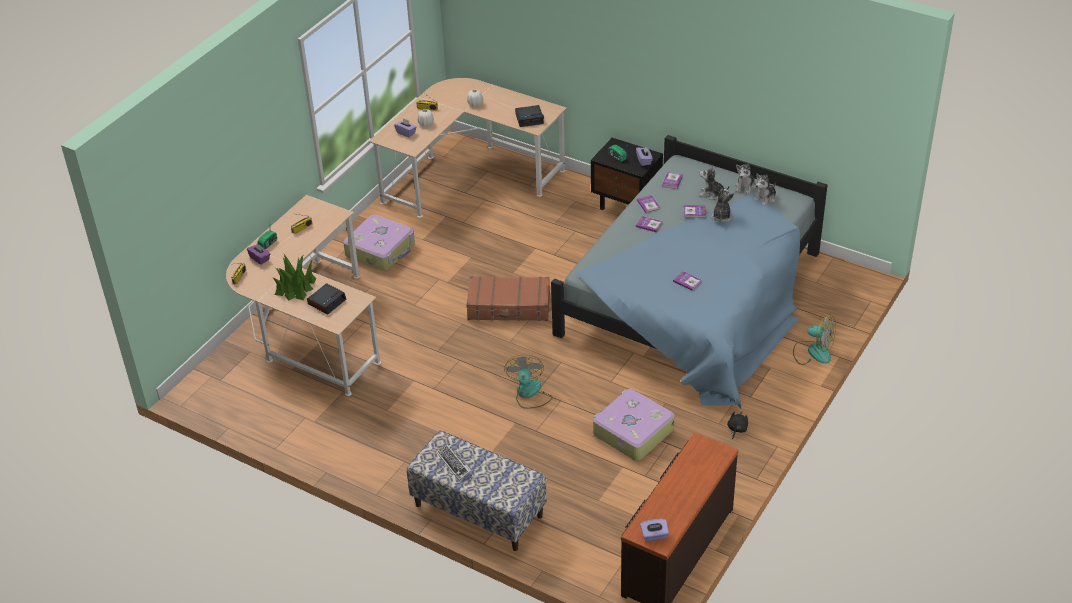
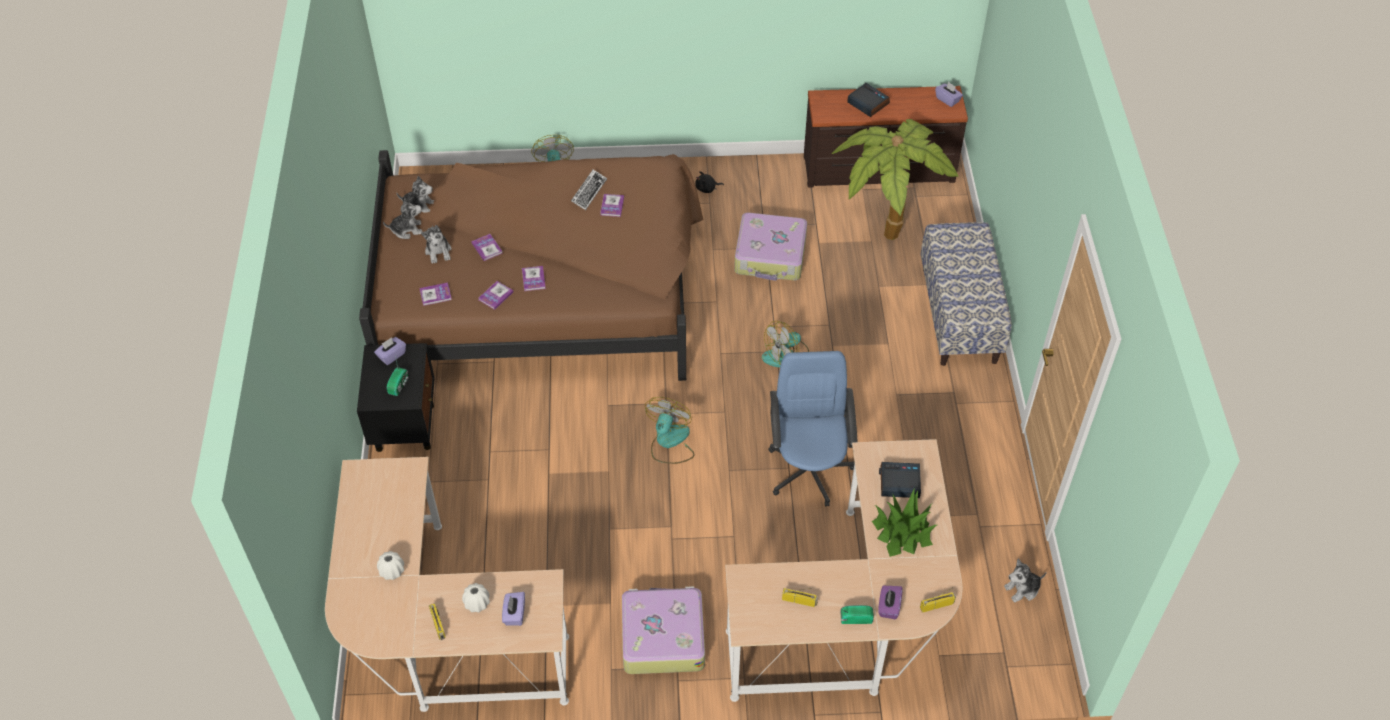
camera: 125 degrees left, 10 degrees up
(427, 360) = (809, 469): none -> blue office chair
(454, 463) = (974, 291): keyboard -> keyboard (588, 192)
(509, 307) = (669, 442): brown suitcase -> fan
(529, 119) = (394, 486): alarm clock -> alarm clock (867, 103)
(602, 514) = (884, 231): none -> potted plant
(694, 300) = (544, 292): blue bed -> brown bed
(721, 216) = (479, 225): plush toy -> plush toy (1022, 589)

